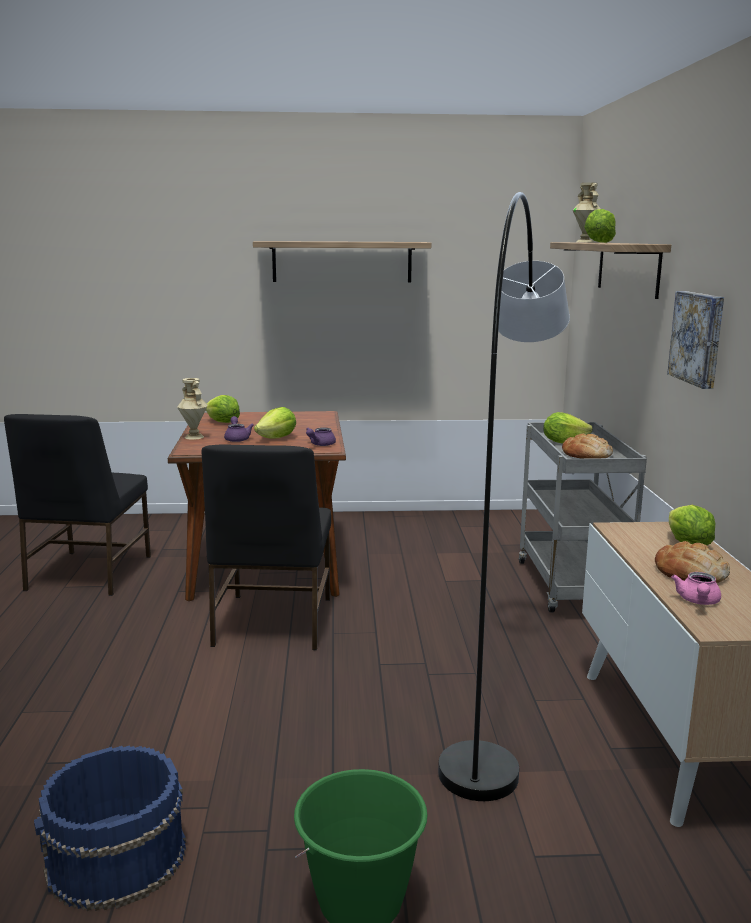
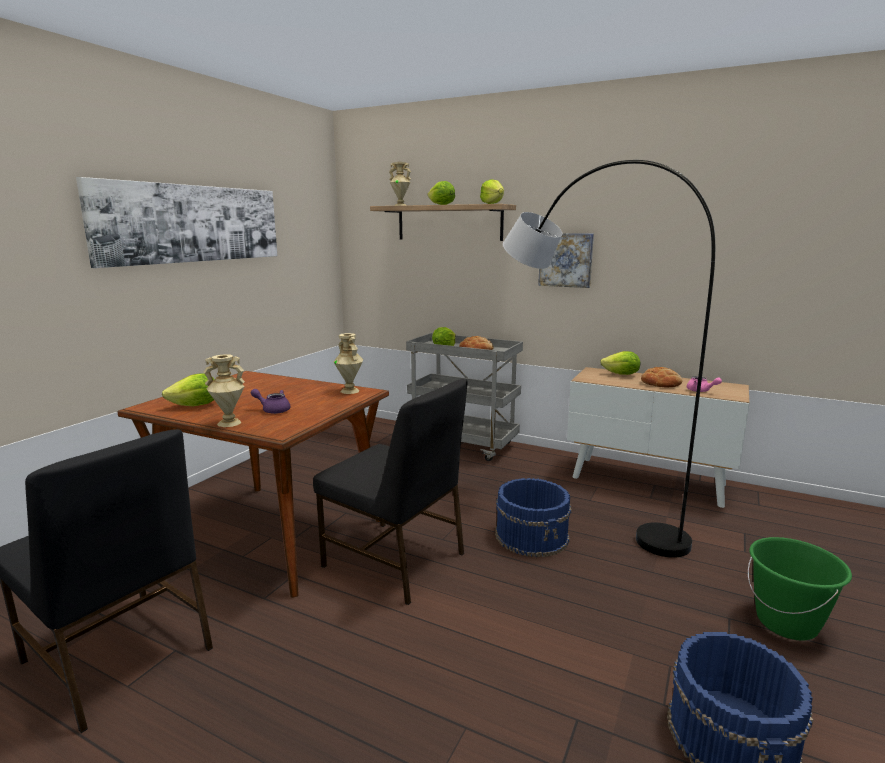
camera: 60 degrees left, 0 degrees up
(277, 438) = (301, 398): lettuce -> lettuce (492, 204)
(320, 444) = (350, 391): purple teapot -> beige vase
(342, 261) = (192, 223): shelf -> picture
(392, 679) = (532, 536): none -> blue bucket

